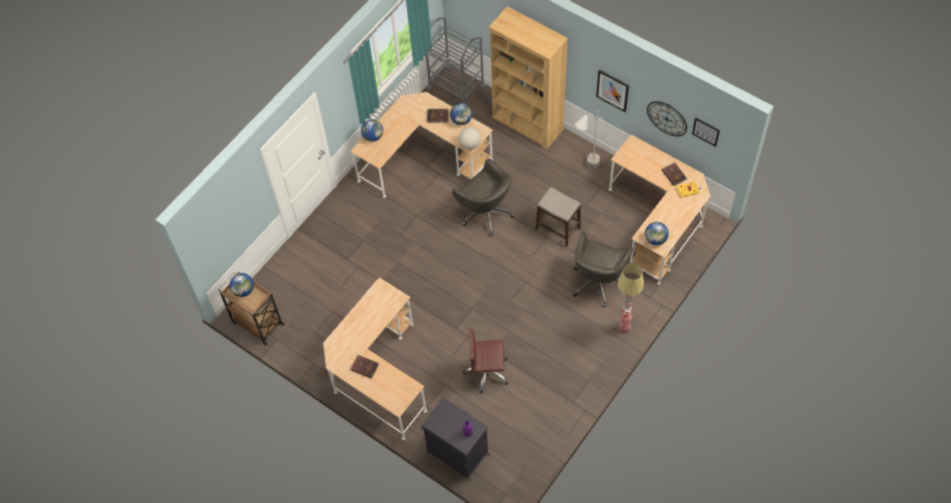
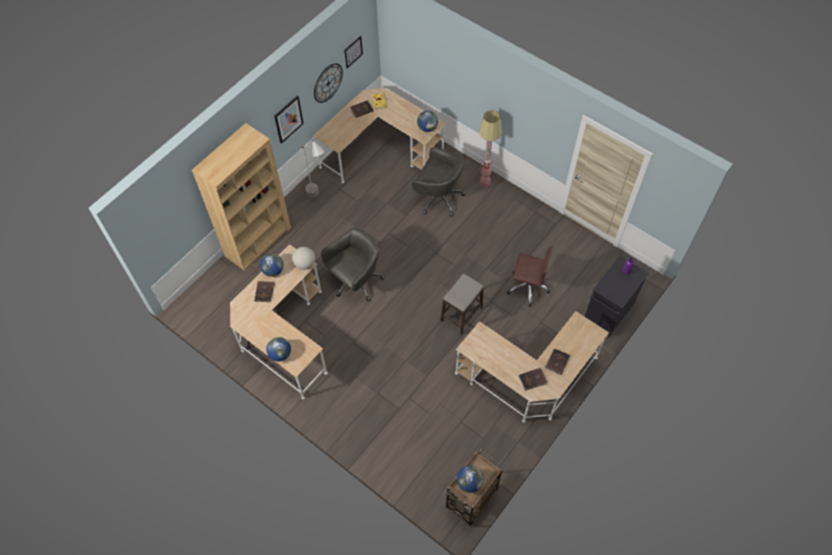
camera: 90 degrees left, 0 degrees up
(345, 345) = (533, 379): none -> brown book
(456, 88) = (200, 302): grey cart -> none
(487, 372) = (527, 287): brown office chair -> brown office chair turned 75 degrees counterclockwise
(558, 228) = (380, 224): stool -> stool (461, 314)

